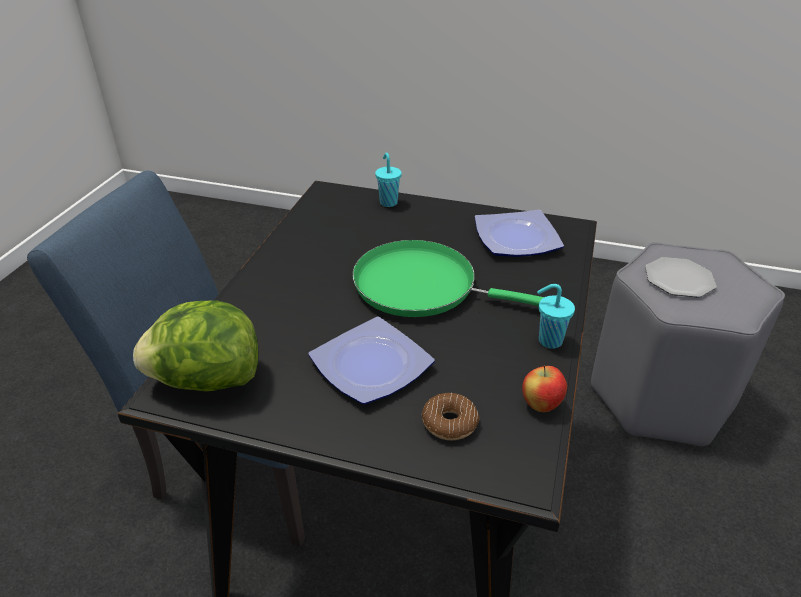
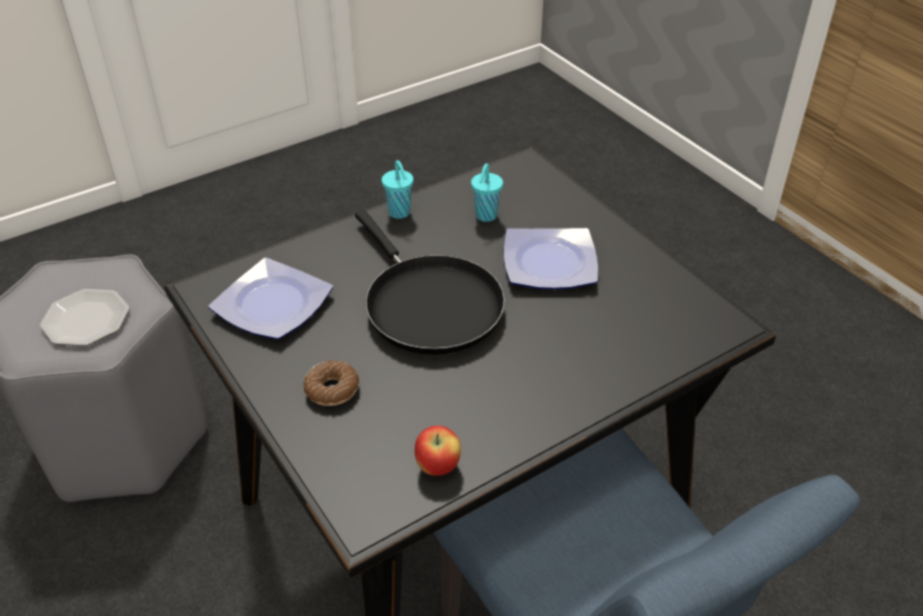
camera: 140 degrees left, 5 degrees up
(207, 380) = (690, 318): lettuce -> none
(388, 202) = (318, 441): turquoise cup -> turquoise cup (485, 216)
(423, 286) = (428, 304): green frying pan -> black frying pan
(449, 423) = (536, 205): donut -> donut (332, 389)
(541, 405) = (466, 185): apple -> apple (438, 466)

